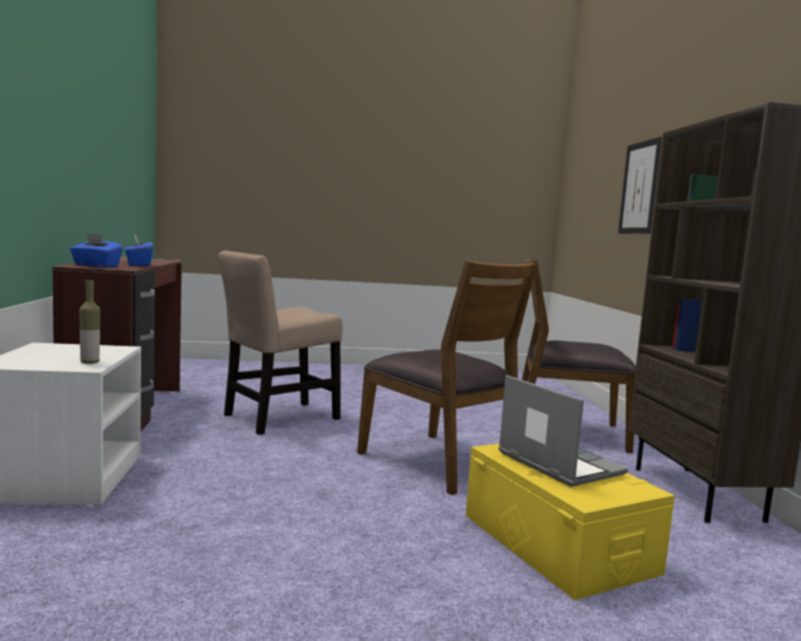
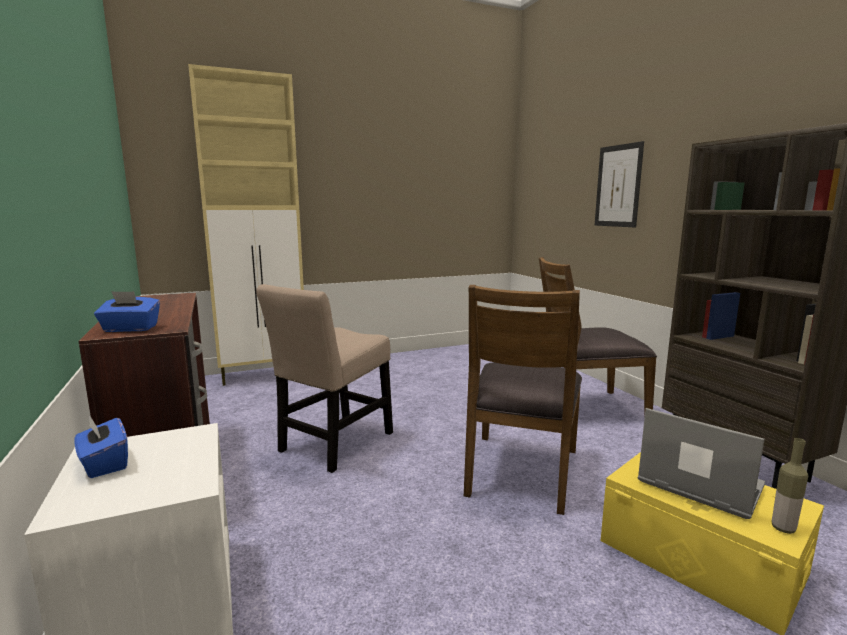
camera: 15 degrees left, 5 degrees up
(90, 362) = (187, 474): bottle -> bottle (783, 528)
(138, 265) = (172, 315): blue tissue box -> blue tissue box (104, 464)
(257, 365) = (265, 375): none -> beige cabinet
(439, 462) = (520, 471): brown chair -> brown chair turned 75 degrees clockwise

